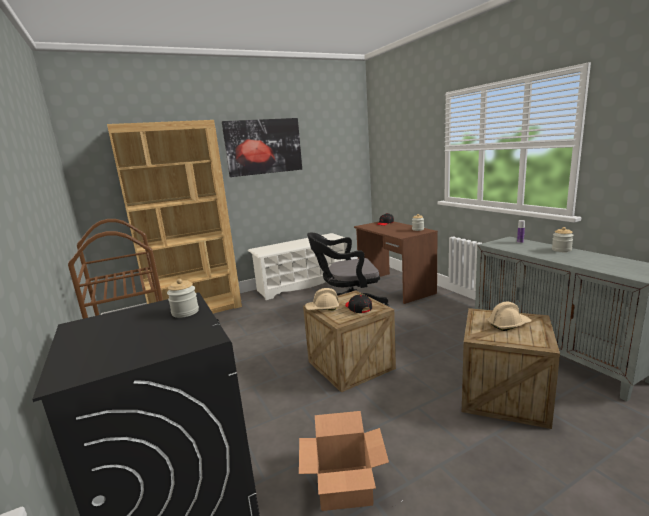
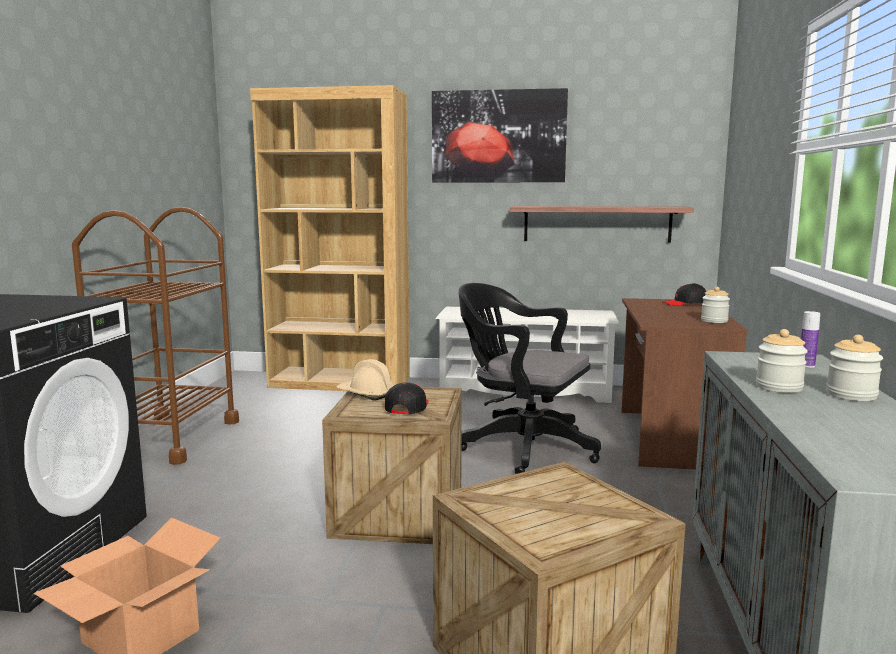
camera: 35 degrees right, 5 degrees down
(185, 312) = (54, 306): jar -> jar (779, 387)
(319, 189) = (597, 224): none -> shelf
(508, 324) = (565, 504): beige hard hat -> none

